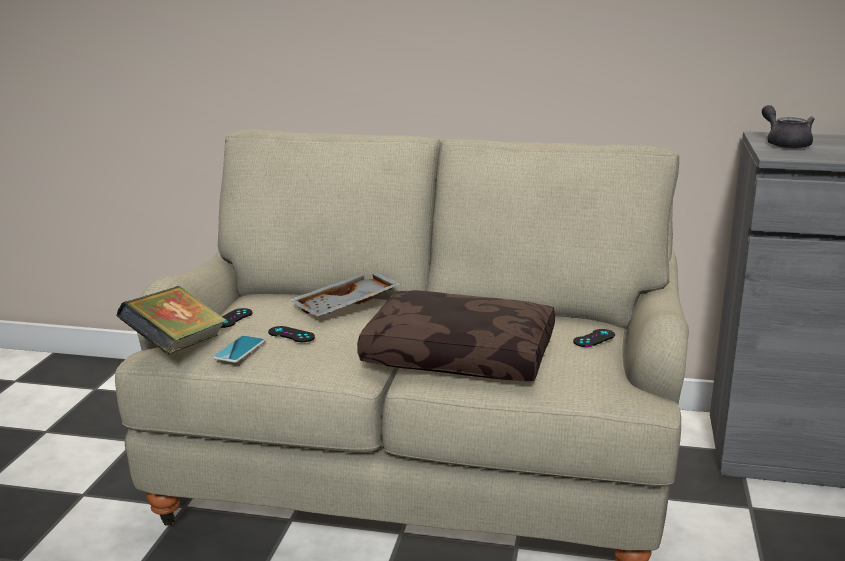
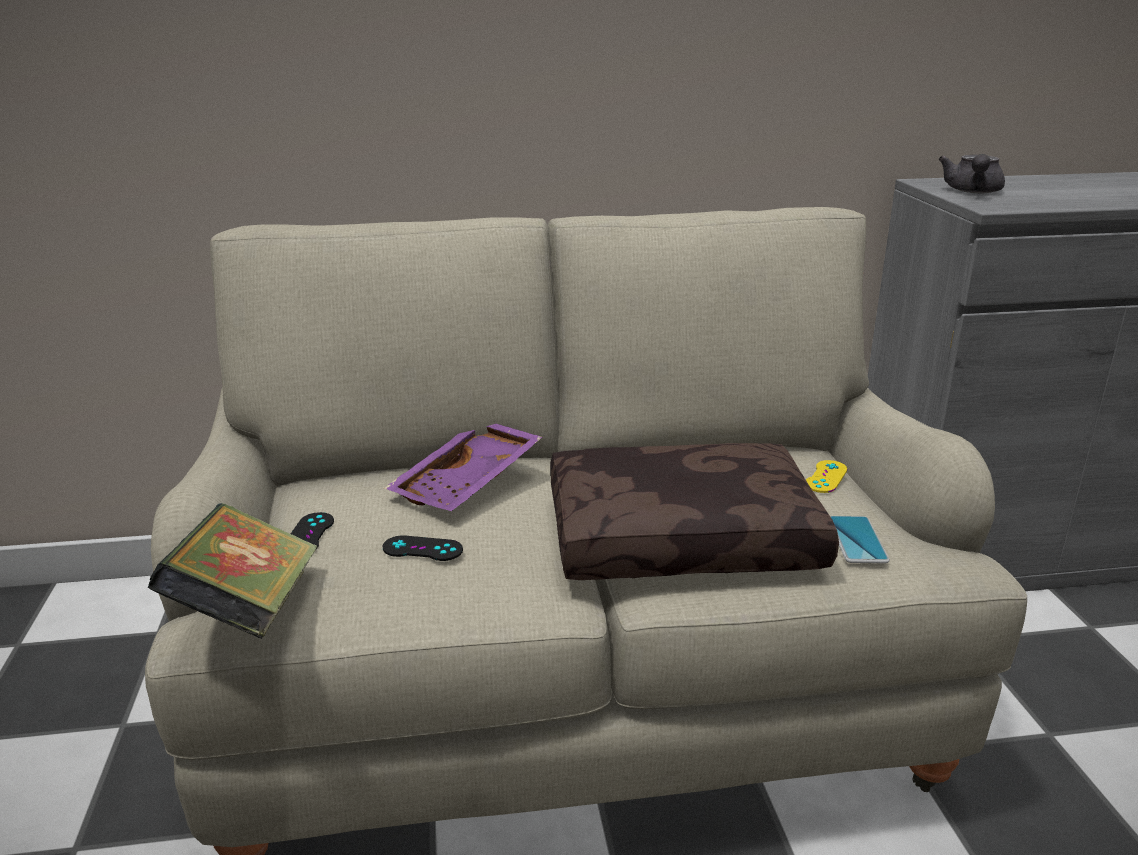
camera: 20 degrees left, 5 degrees up
(239, 350) = (358, 594): phone -> phone (857, 540)
(346, 306) = (469, 482): grey tray -> purple tray
(594, 338) = (826, 477): black game controller -> yellow game controller
(785, 144) = (972, 192): grey teapot -> grey teapot turned 120 degrees counterclockwise

